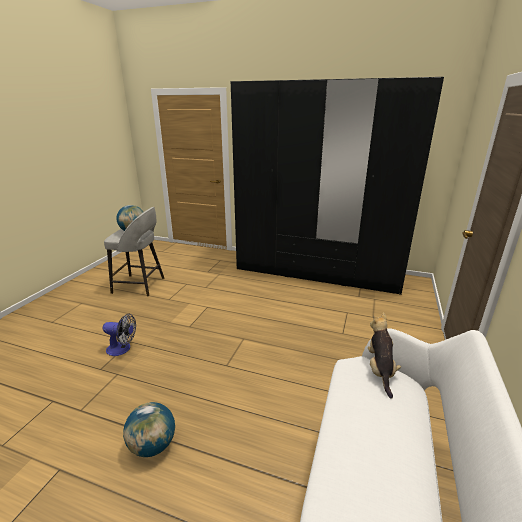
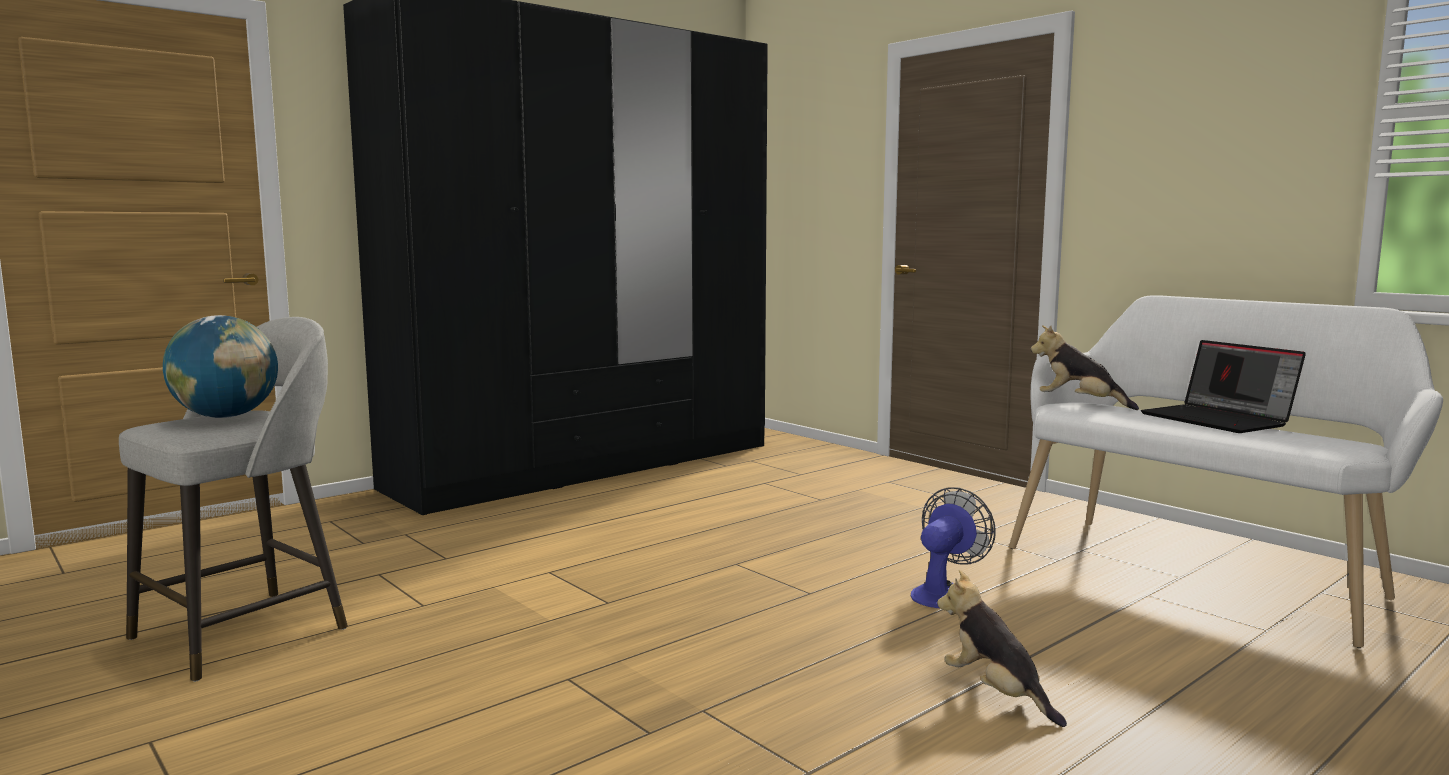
camera: 60 degrees left, 15 degrees down
(122, 349) = (590, 693): fan -> fan (945, 593)
(153, 445) = (996, 694): globe -> plush toy
(389, 444) = (1219, 420): none -> laptop

